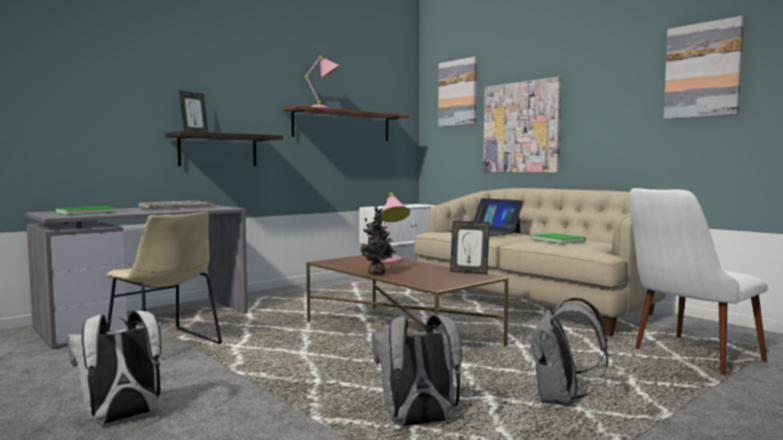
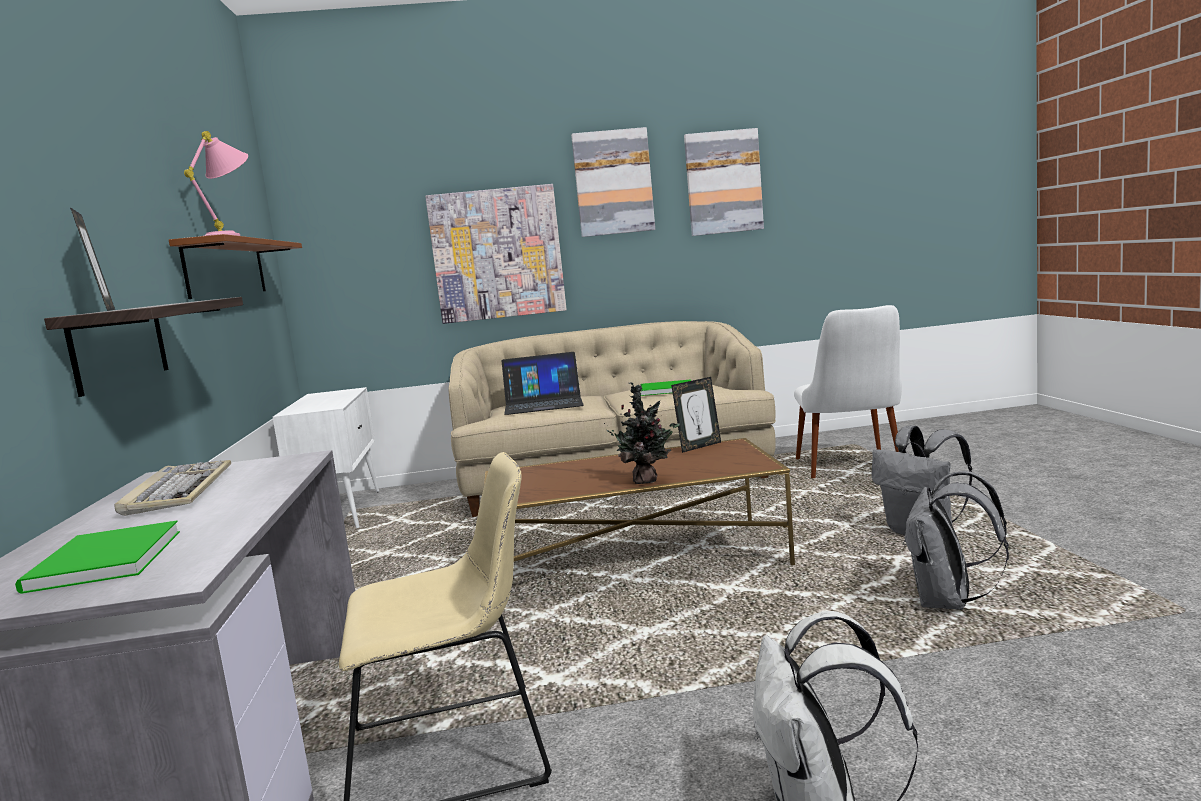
camera: 55 degrees left, 5 degrees up
(392, 261) = (570, 468): pink table lamp -> none
(458, 93) = (365, 205): picture -> picture (613, 182)

